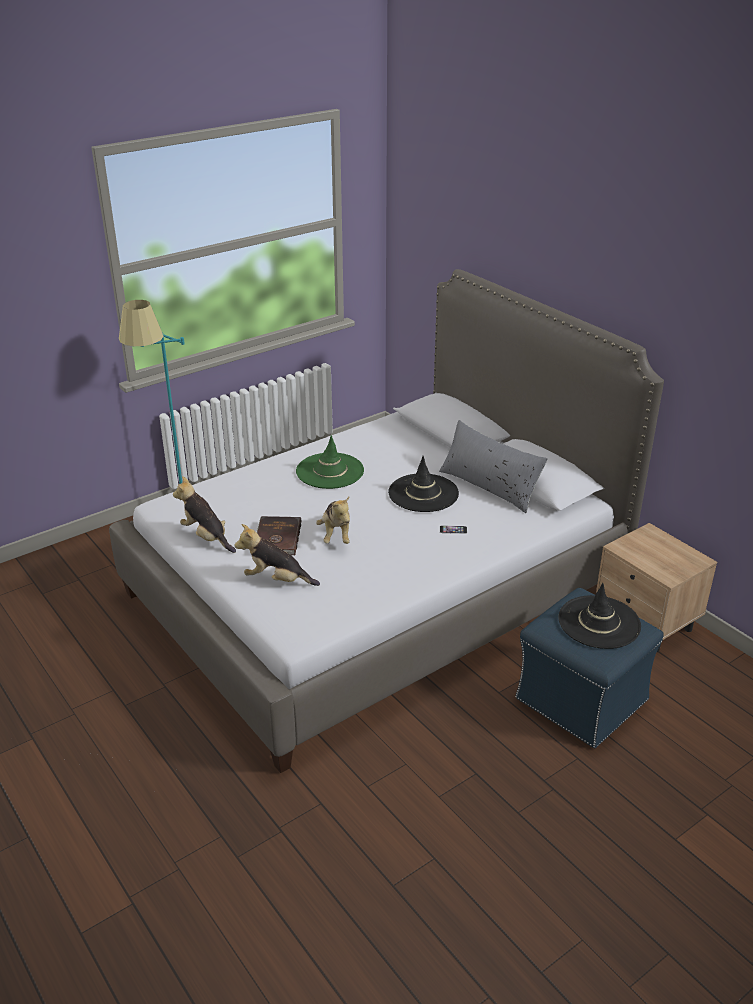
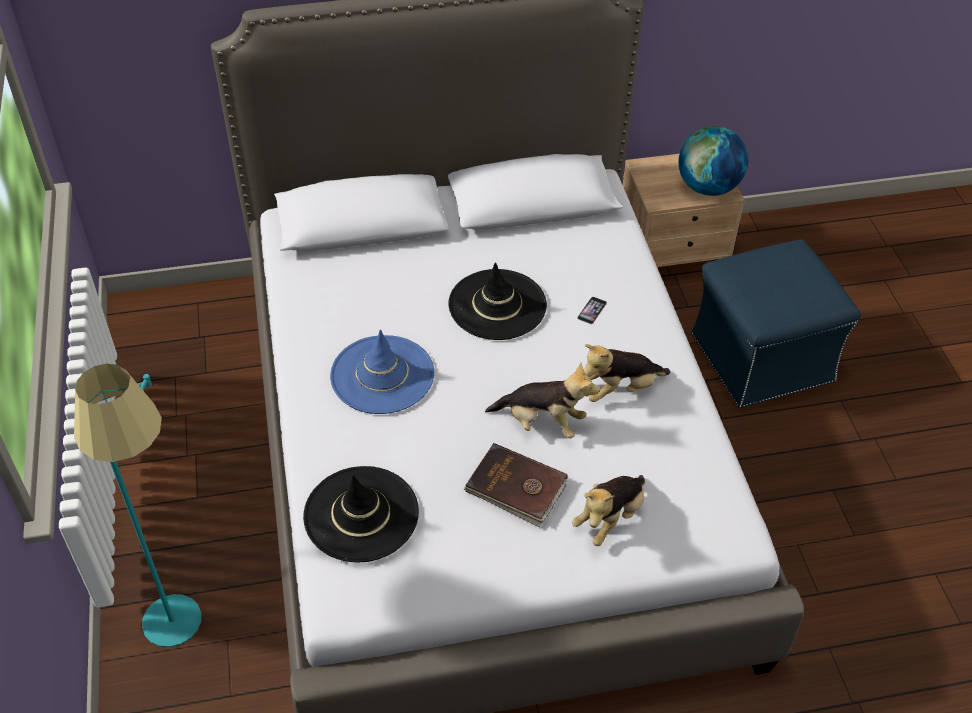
camera: 65 degrees left, 15 degrees up
(206, 537) = (464, 567): plush toy -> plush toy (620, 389)
(330, 471) = (382, 375): green hat -> blue hat
(489, 486) = (518, 242): grey pillow -> none
(599, 622) = (780, 275): black hat -> black hat (361, 514)
(663, 567) = (708, 187): none -> globe

